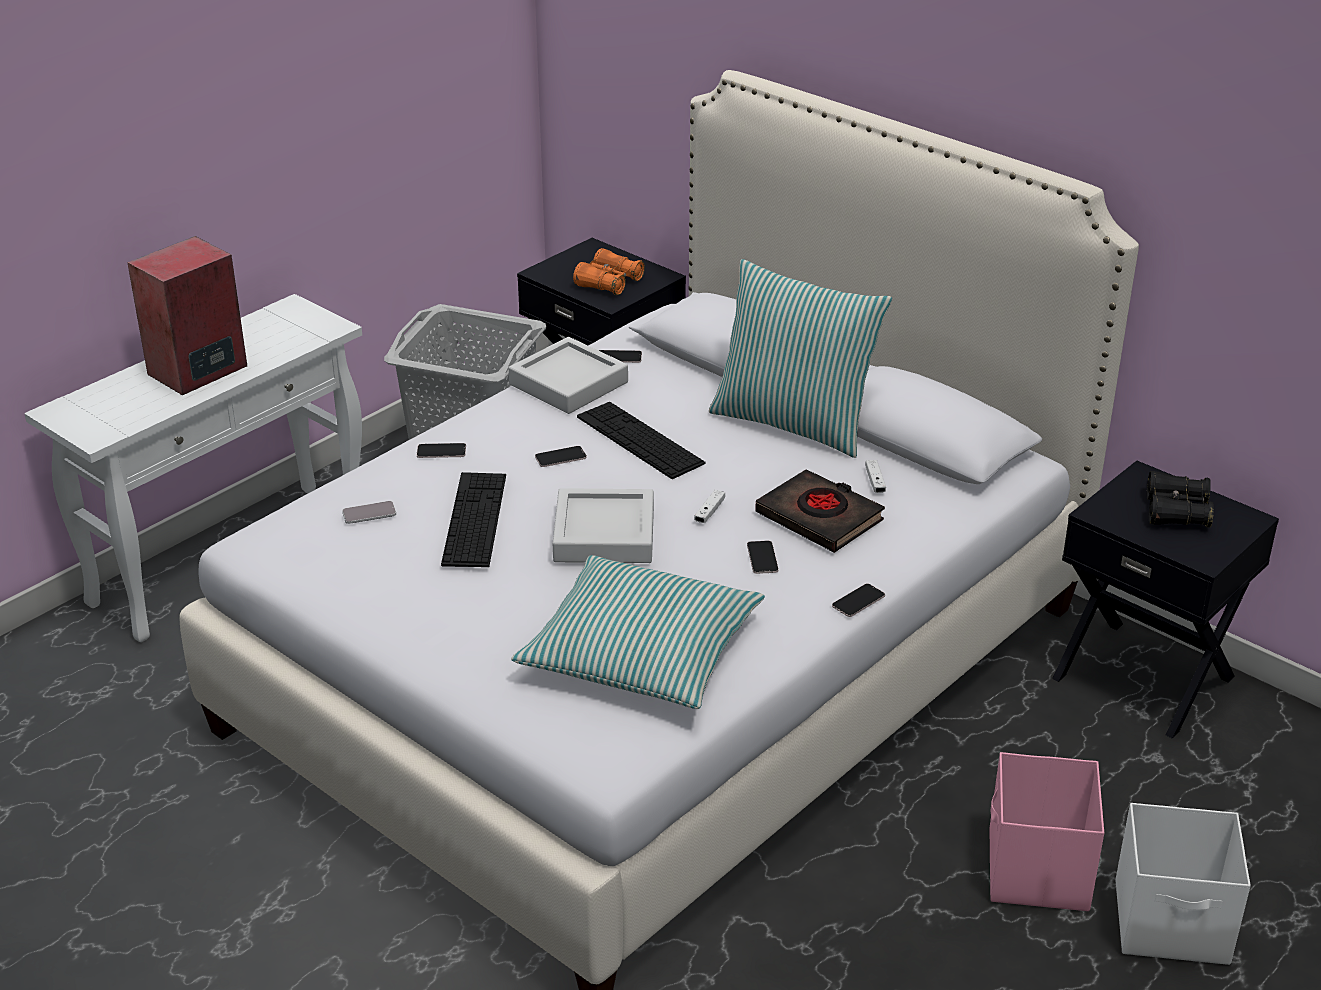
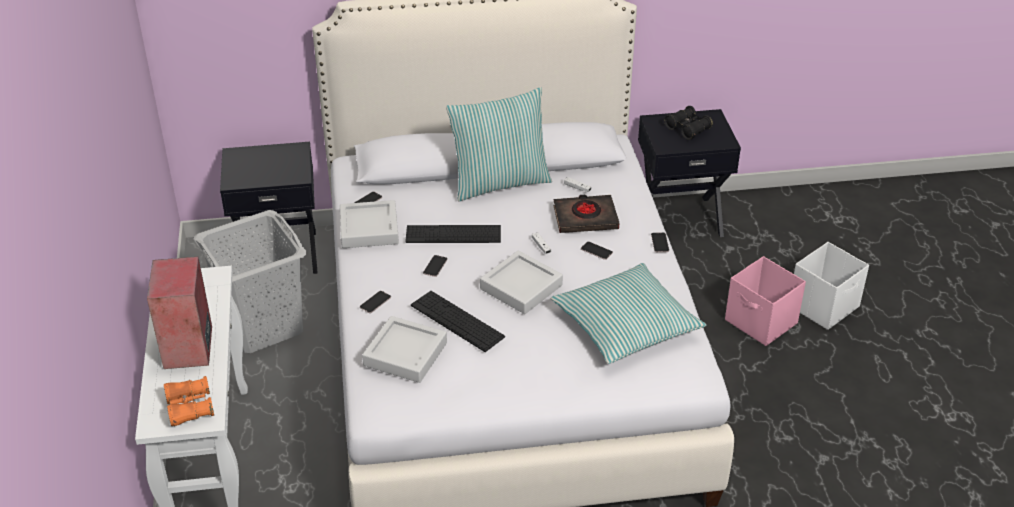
camera: 50 degrees left, 5 degrees up
(369, 513) = (405, 354): phone -> grey tray
(609, 283) = (279, 167): orange binoculars -> orange binoculars (190, 408)

